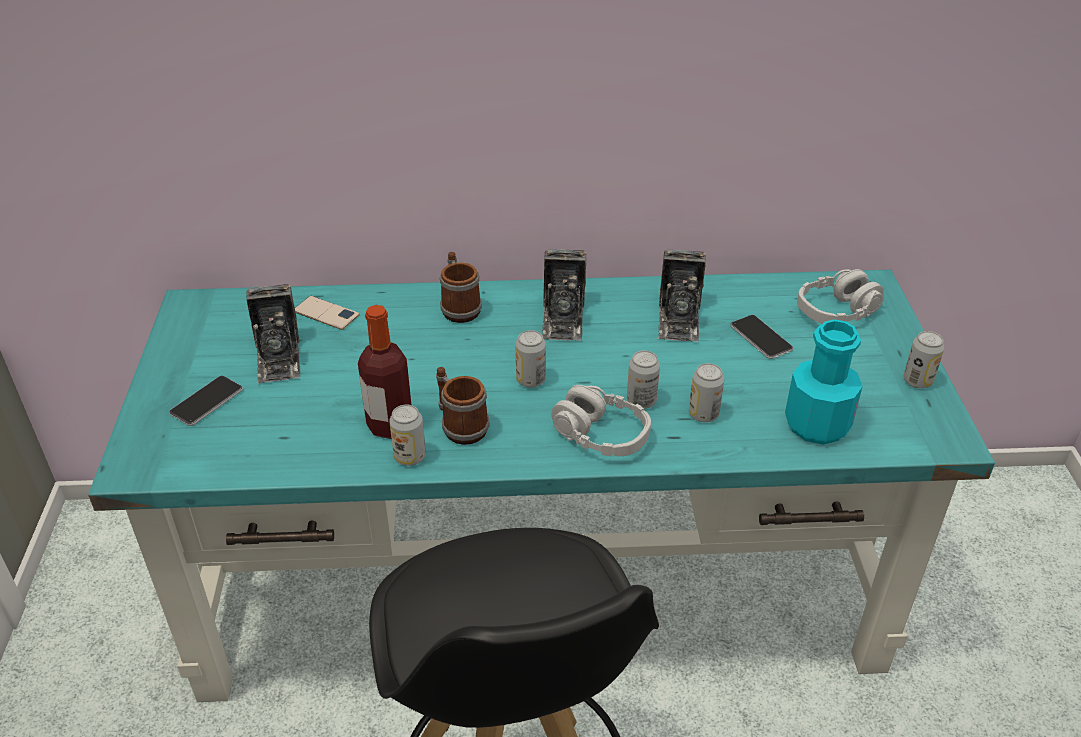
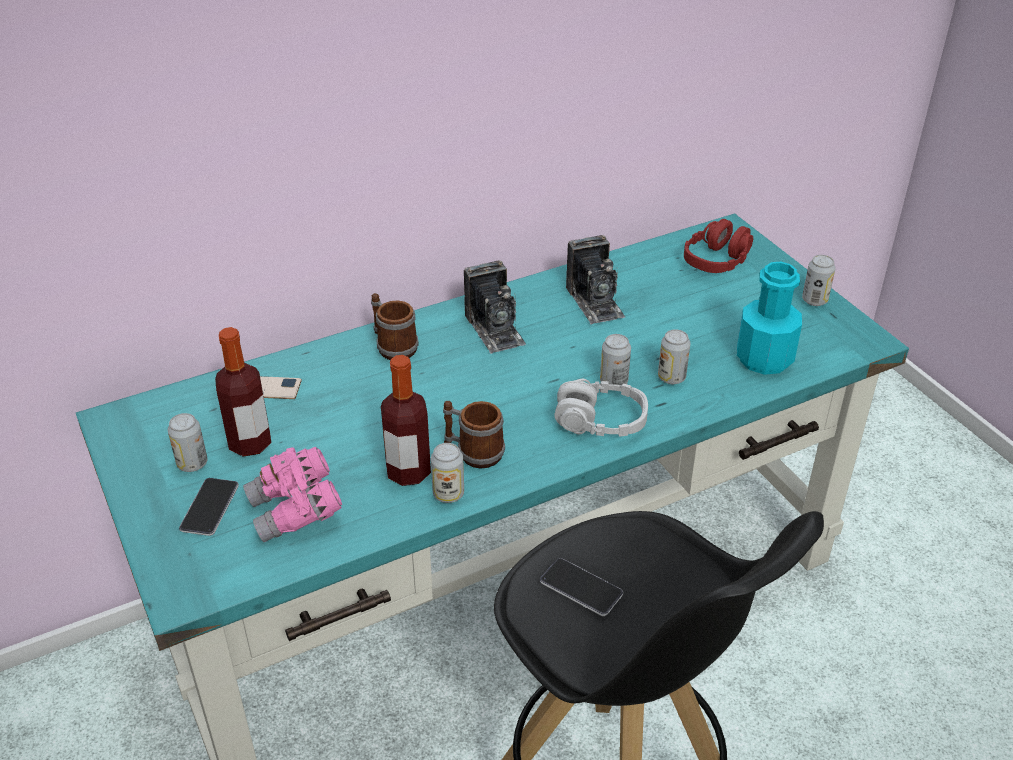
camera: 25 degrees left, 0 degrees up
(271, 428) = (296, 511): none -> pink binoculars
(278, 357) = (250, 443): camera -> bottle
(530, 380) = (506, 392): can -> can (192, 463)
(761, 338) = (673, 299): phone -> phone (581, 588)
(836, 311) = (716, 260): grey headphones -> red headphones

